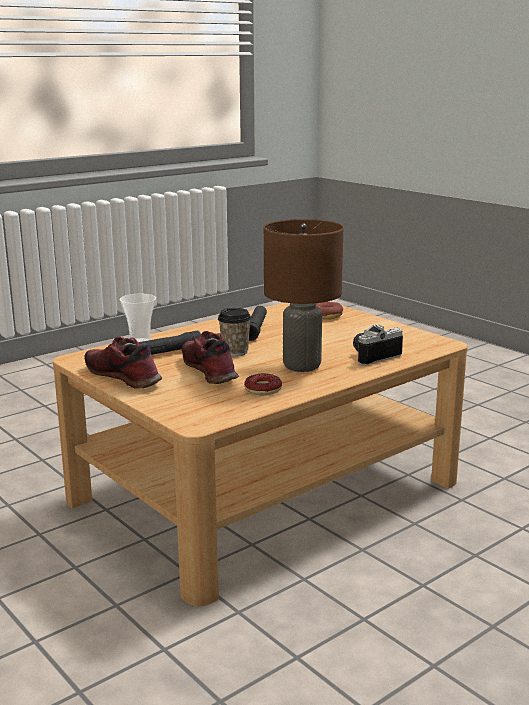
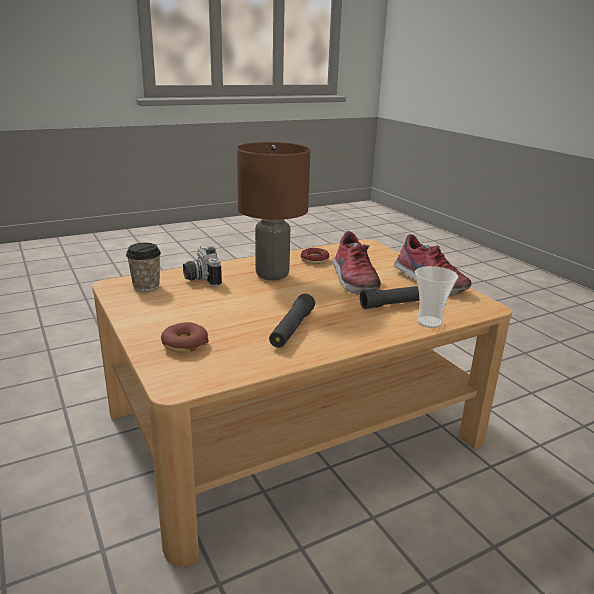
camera: 170 degrees left, 5 degrees up
(235, 352) = (326, 297): cup -> cup (146, 286)
(372, 356) = (200, 278): camera -> camera turned 90 degrees clockwise

